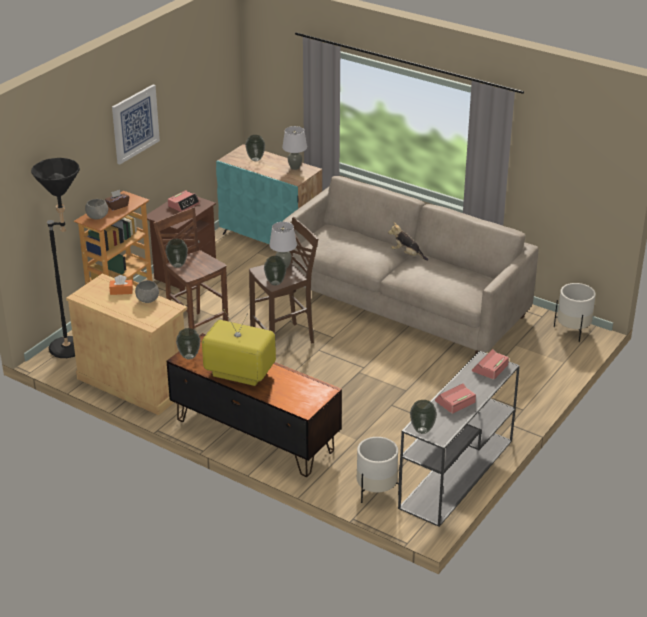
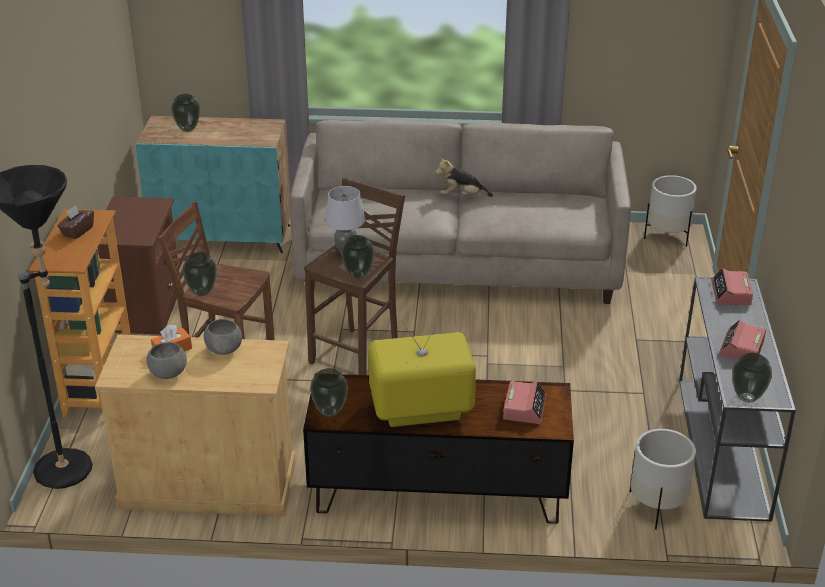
camera: 30 degrees left, 0 degrees up
(97, 217) = (61, 254): grey bowl -> grey bowl (168, 373)
(135, 123) = (59, 102): picture -> none
(183, 205) = (132, 212): alarm clock -> alarm clock (524, 408)
(294, 167) = (249, 126): grey table lamp -> none

